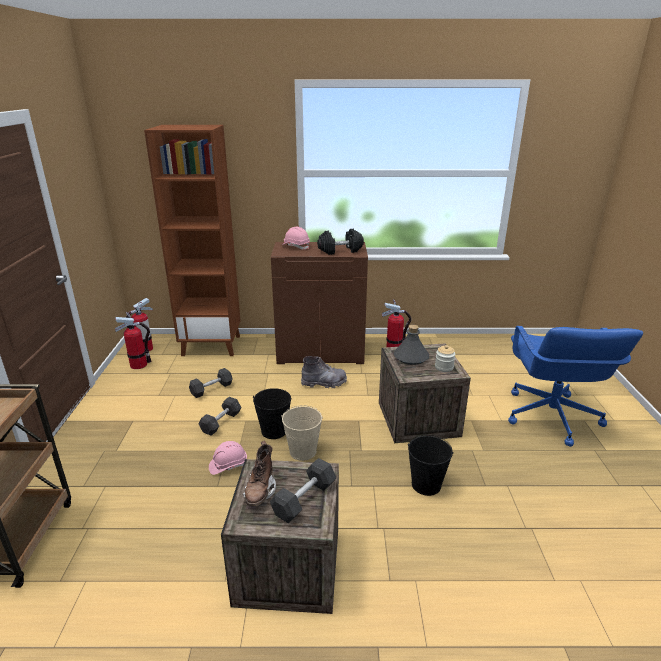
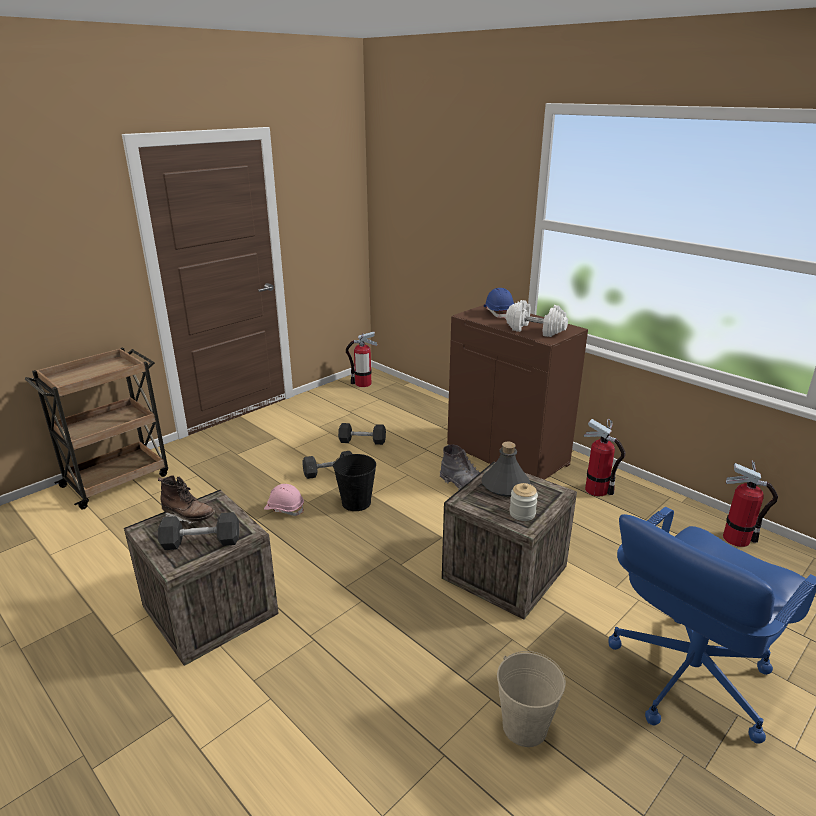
camera: 45 degrees right, 0 degrees up
(139, 365) = (340, 395): fire extinguisher -> fire extinguisher (736, 538)
(212, 345) = (418, 403): brown bookcase -> none
(260, 491) = (189, 517): brown boot -> brown boot turned 120 degrees counterclockwise
(295, 246) = (498, 312): pink hard hat -> blue hard hat
(303, 451) = (352, 533): beige bucket -> beige bucket (524, 727)
(340, 250) = (535, 330): black dumbbell -> white dumbbell
(426, 485) = (408, 635): black bucket -> none

